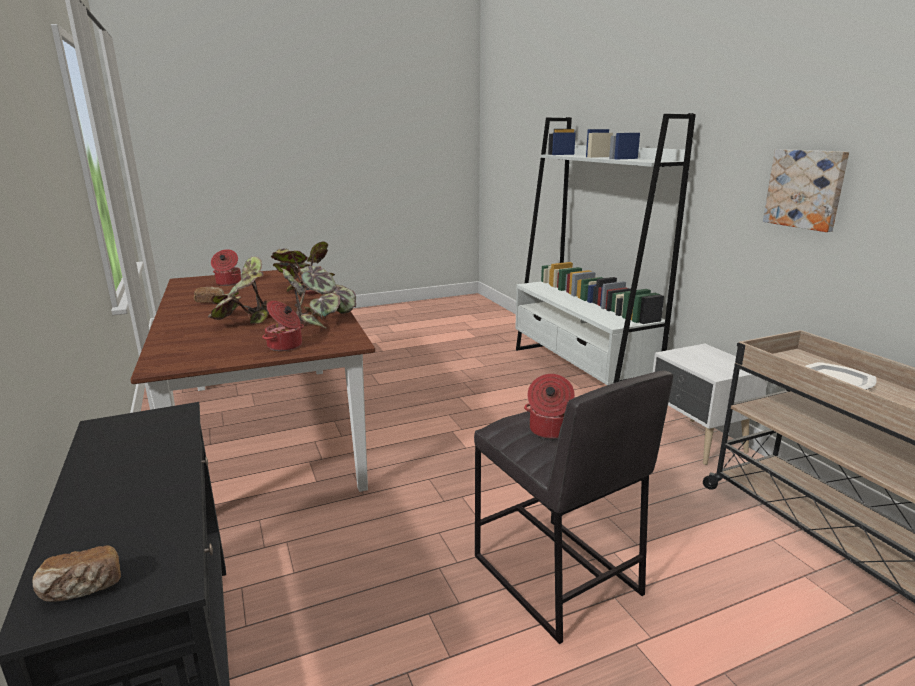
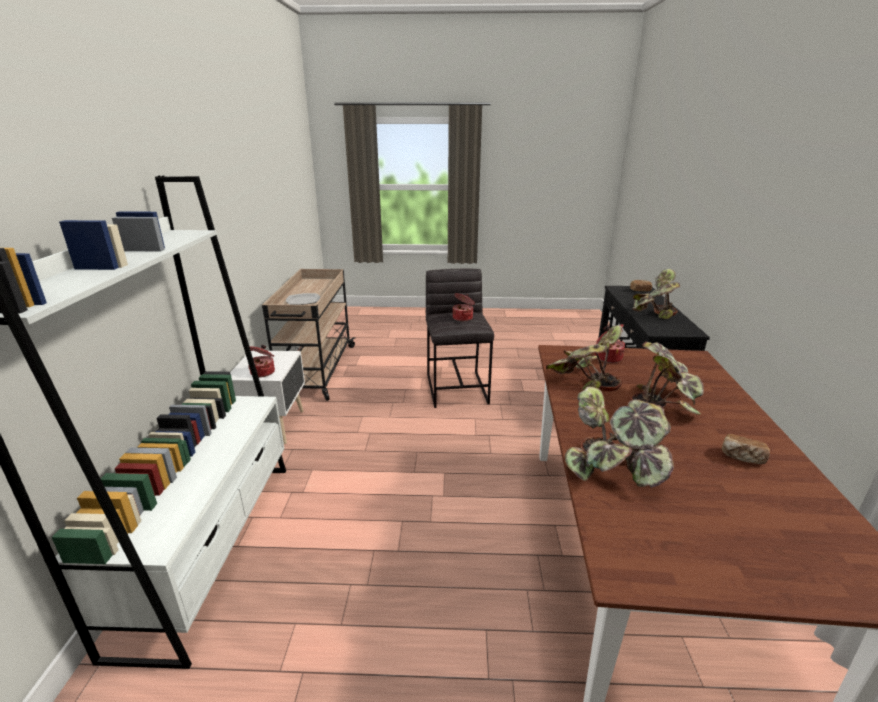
camera: 155 degrees left, 5 degrees up
(145, 462) = (651, 314): none -> potted plant
(228, 283) = (771, 536): cooking pot -> cooking pot (263, 372)
(806, 189) = (222, 221): picture -> none

